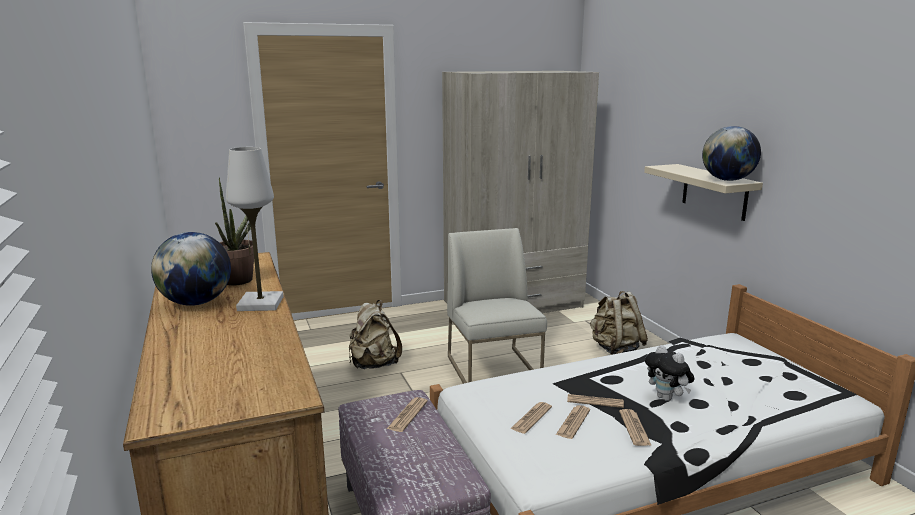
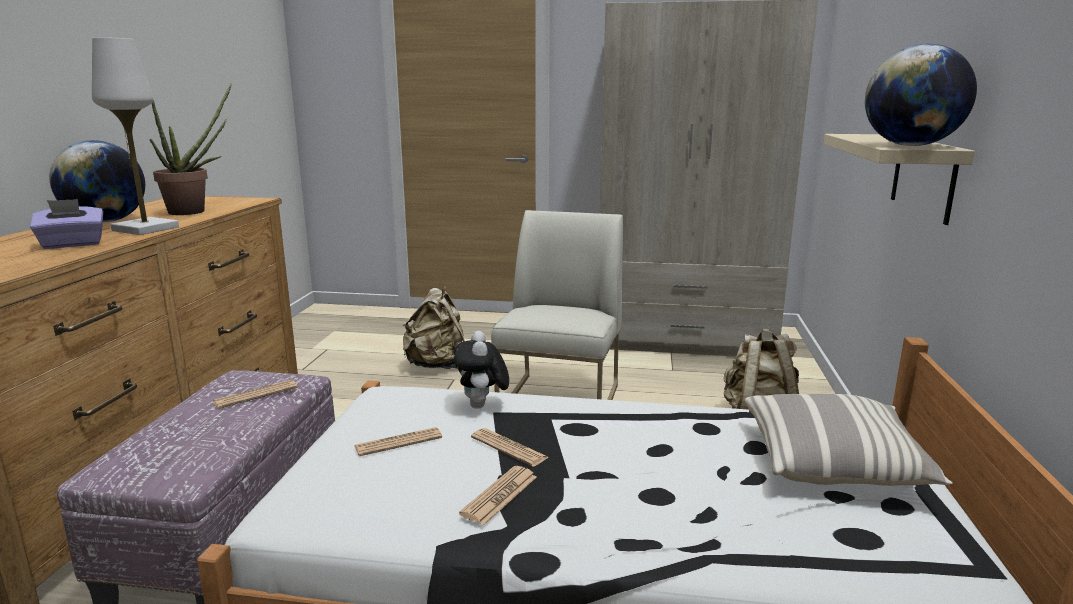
camera: 30 degrees right, 0 degrees up
(249, 330) = (72, 244): none -> purple tissue box
(573, 422) = (438, 463): newspaper -> none
(667, 398) = (618, 474): plush toy -> plush toy (482, 406)
(744, 362) = (833, 463): none -> pillow

